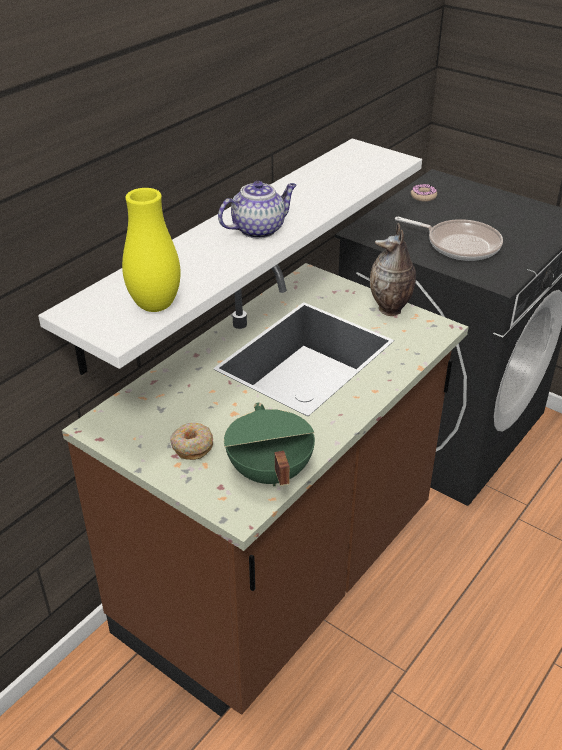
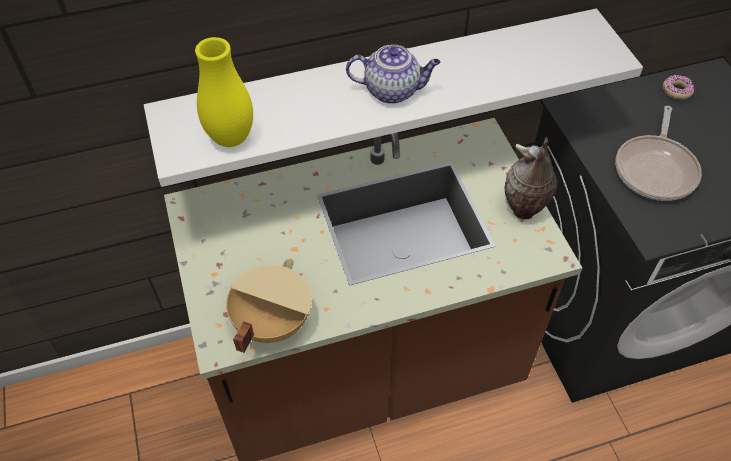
camera: 35 degrees right, 15 degrees up
(192, 446) = (237, 263): donut -> none
(268, 472) = (271, 322): green cooking pot -> beige cooking pot
(459, 244) = (656, 169): frying pan -> frying pan turned 45 degrees clockwise

